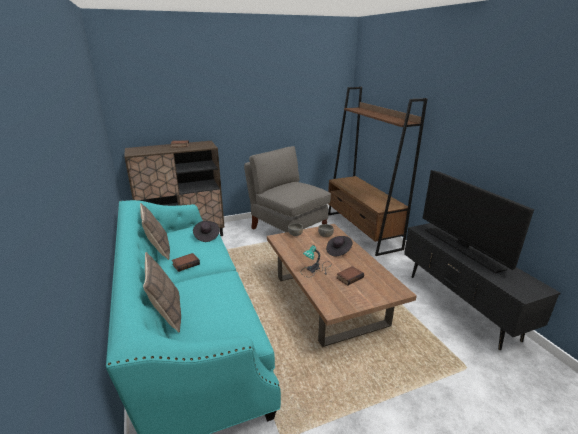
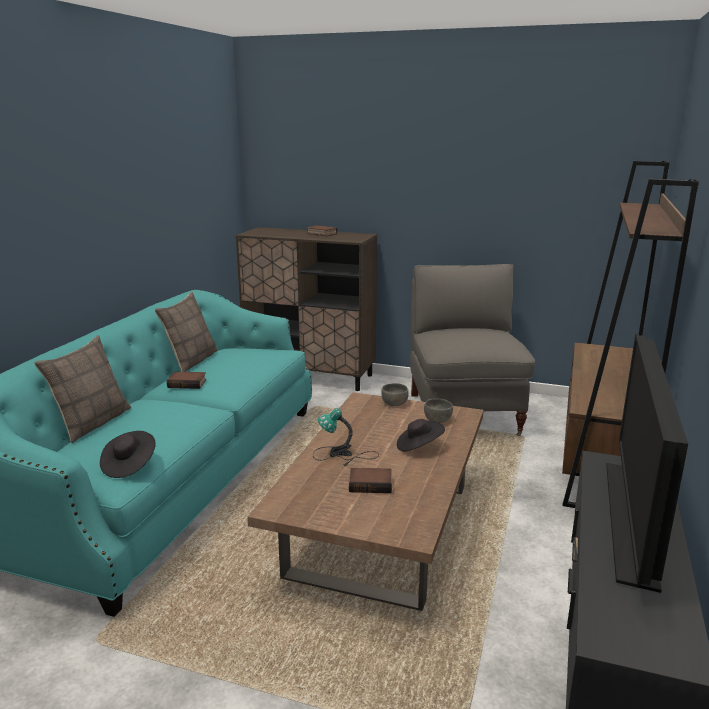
camera: 40 degrees right, 5 degrees down
(206, 236) = (259, 363): black hat -> black hat (129, 465)

